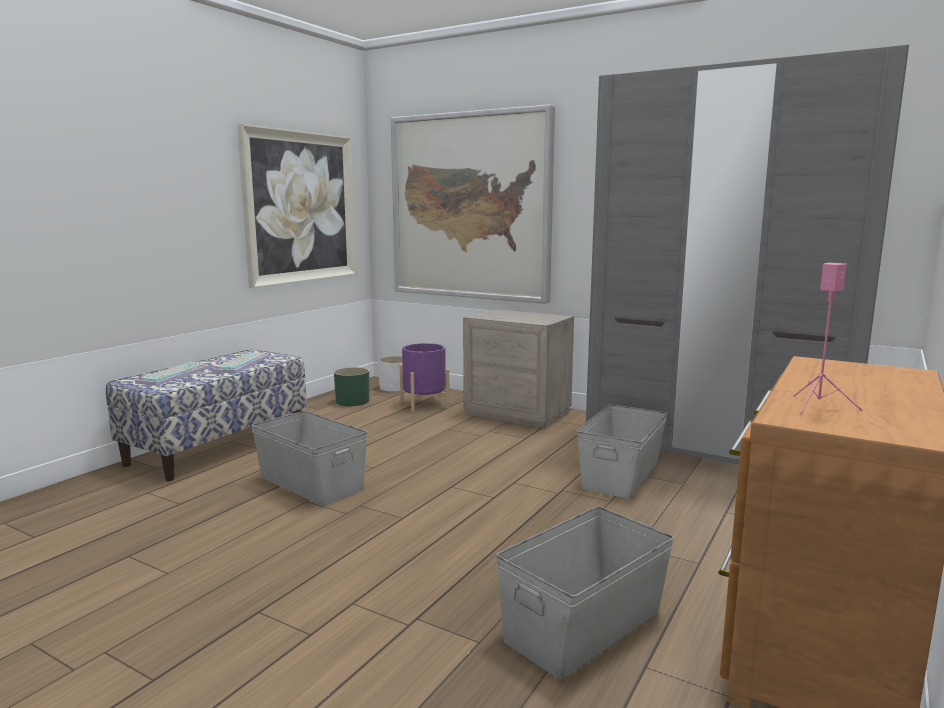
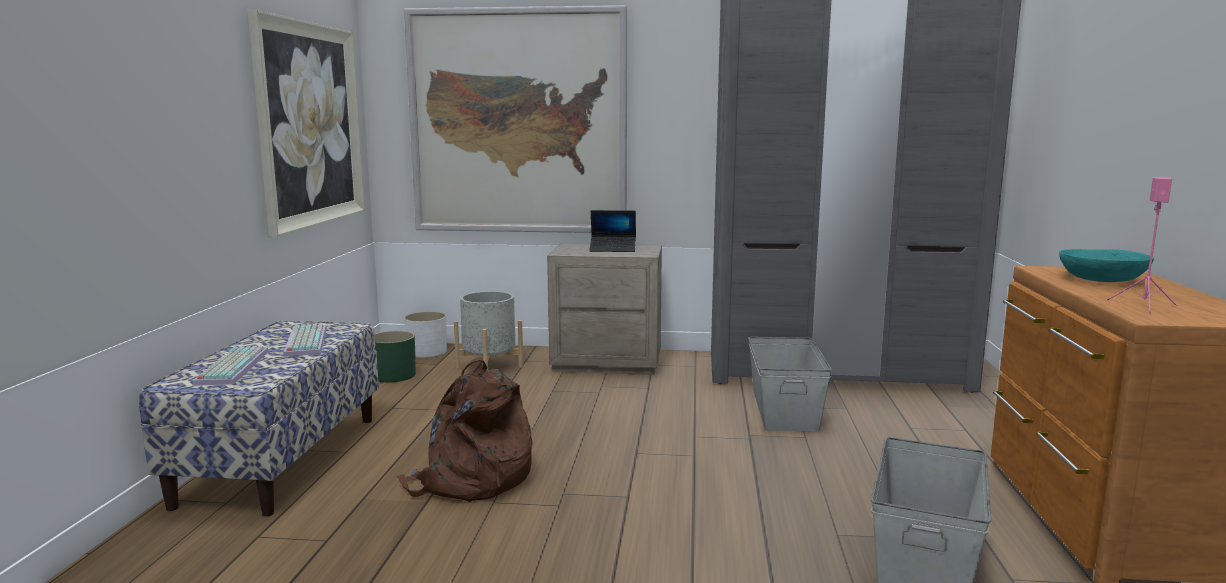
camera: 25 degrees left, 0 degrees up
(311, 483) = (471, 480): grey storage box -> brown backpack
(424, 404) = (489, 367): purple planter -> grey planter
(524, 316) = (613, 249): none -> laptop
(852, 378) = (1102, 280): none -> turquoise bowl

